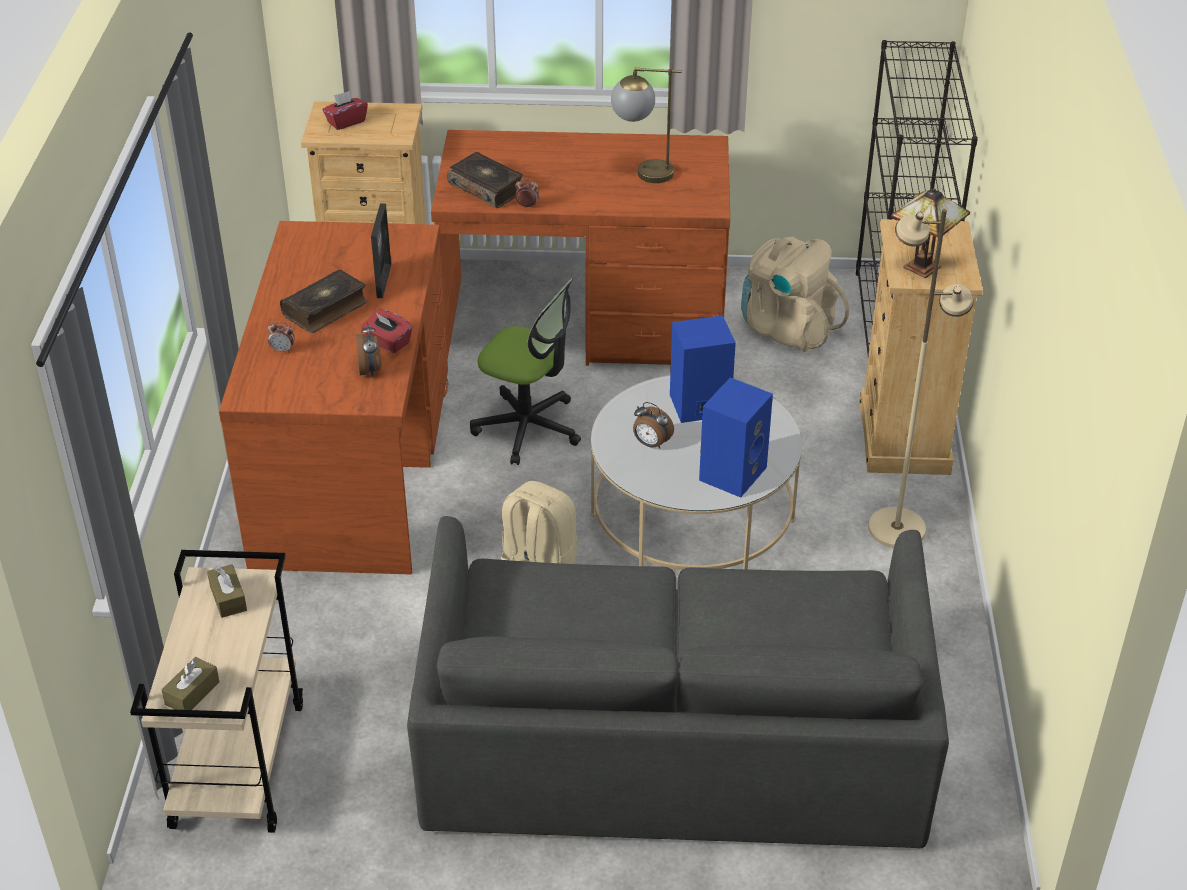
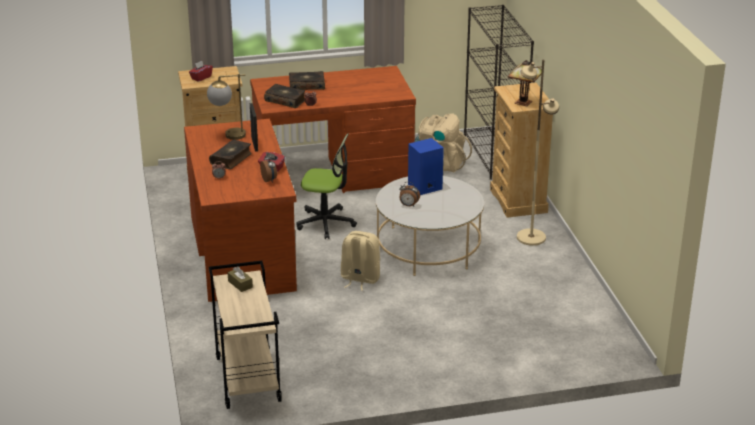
camera: 15 degrees left, 10 degrees down
(192, 693) = (244, 321): brown tissue box -> none
(541, 159) = (307, 85): none -> book
(641, 173) = (361, 85): table lamp -> table lamp (227, 135)
(671, 732) = (458, 332): grey sofa -> none
(732, 472) = (454, 211): blue speaker -> none

